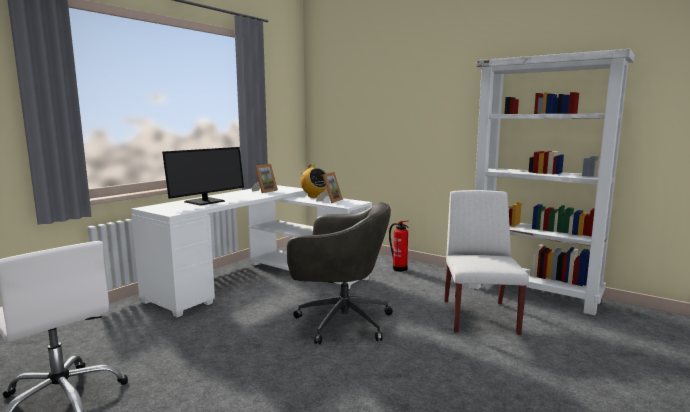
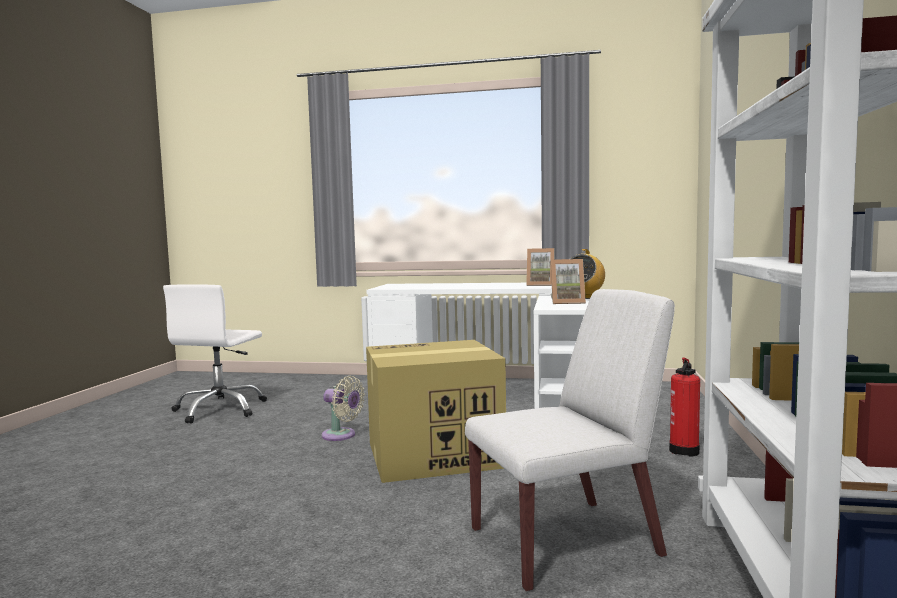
camera: 65 degrees right, 5 degrees down
(205, 201) = (445, 285): monitor -> none
(258, 344) = (341, 435): none -> beige fan
(340, 321) = (432, 455): grey office chair -> cardboard box

